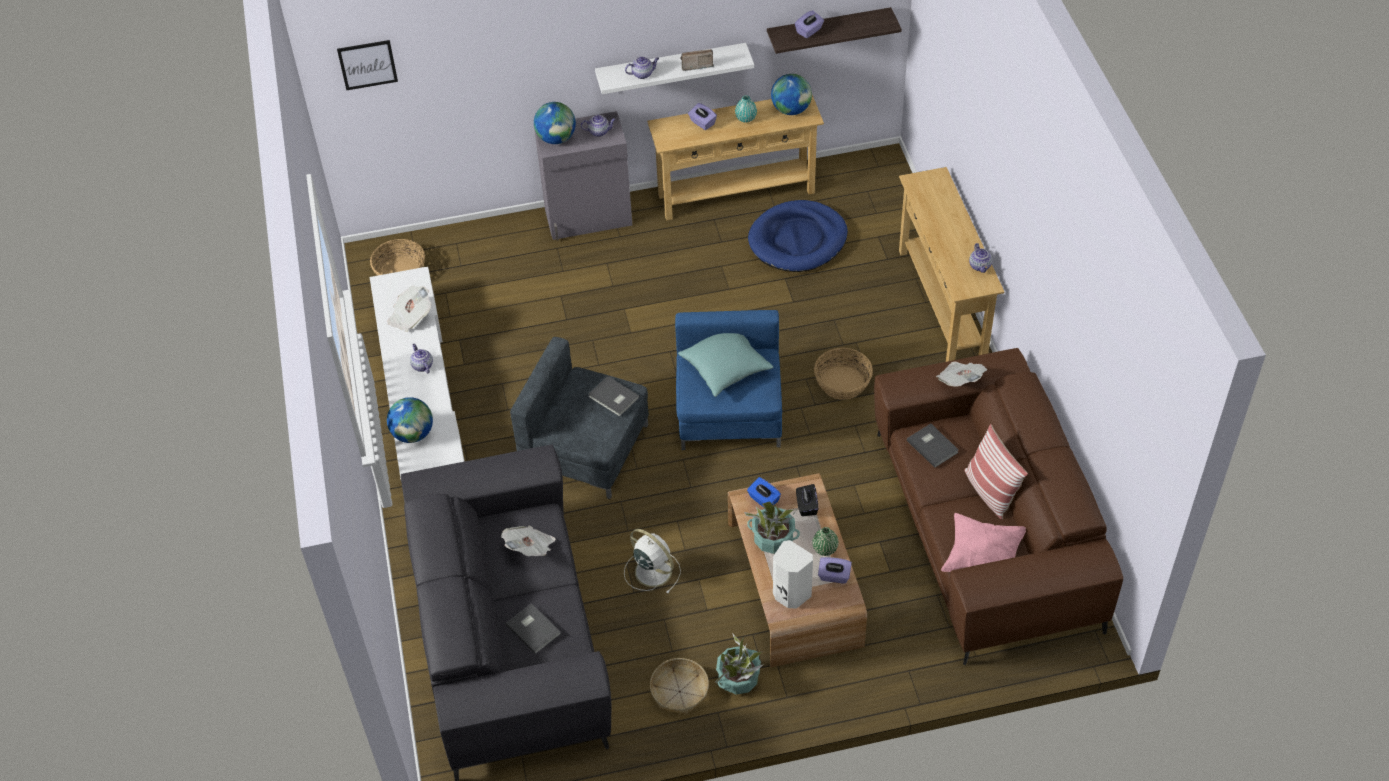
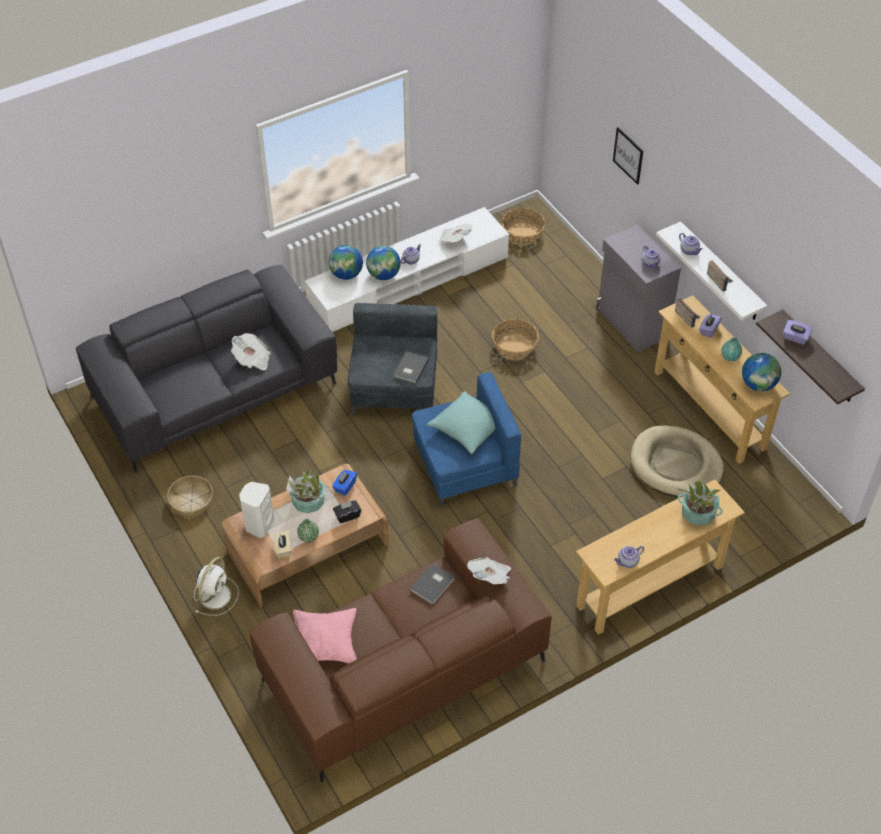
camera: 70 degrees right, 0 degrees up
(367, 64) = (575, 82): picture -> picture (628, 155)
(533, 628) = (184, 380): grey book -> none
(556, 138) = (629, 241): globe -> globe (384, 275)
(652, 570) = (294, 456): white fan -> white fan (216, 595)
(676, 133) = (687, 317): none -> radio
(738, 678) = (211, 533): potted plant -> potted plant (698, 513)
(798, 240) = (675, 465): blue dog bed -> beige dog bed
(834, 576) = (283, 549): purple tissue box -> beige tissue box
(842, 382) = (526, 533): basket -> basket (515, 347)
(989, 492) = (399, 636): pillow -> none

